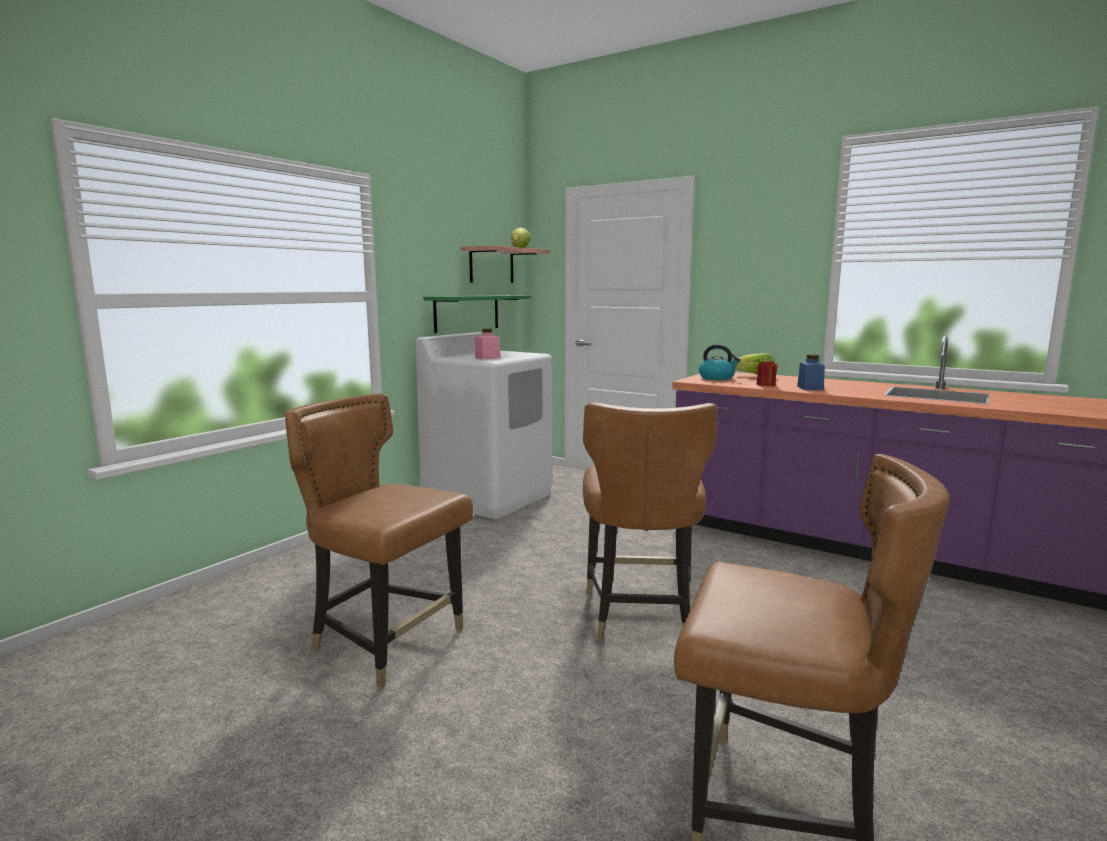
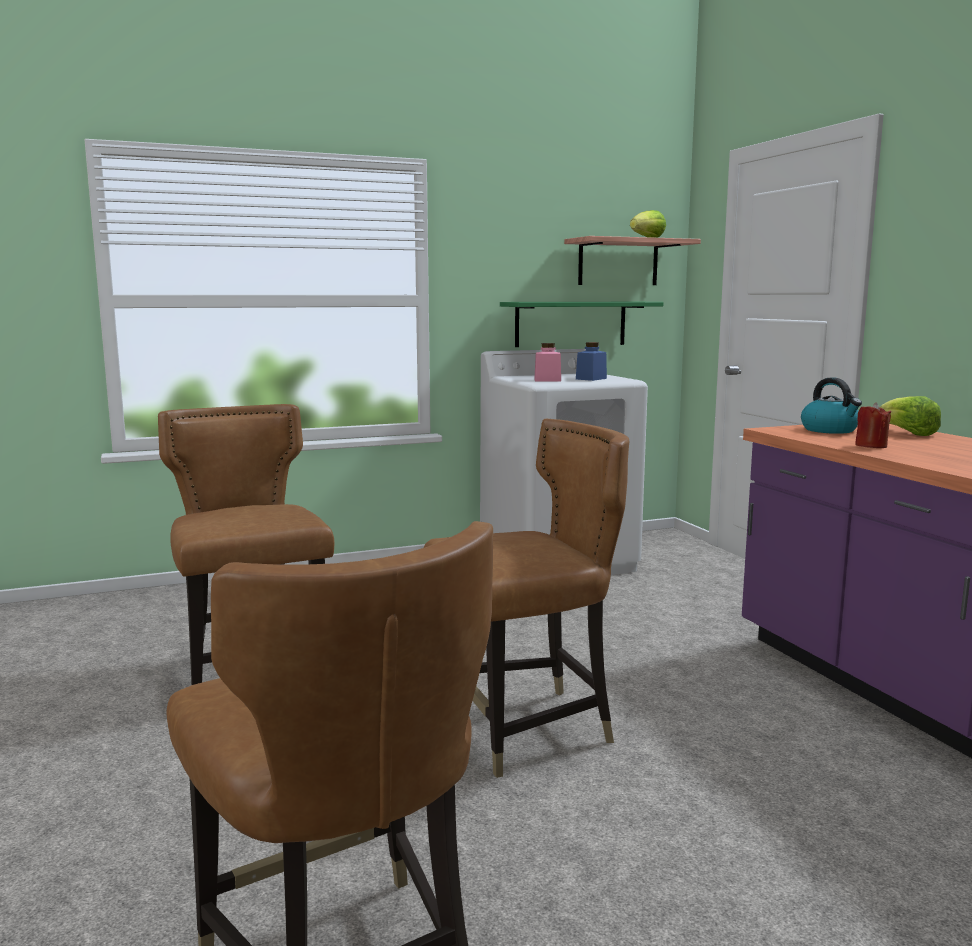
camera: 35 degrees right, 0 degrees up
(640, 614) = (526, 728): brown chair -> brown chair turned 150 degrees counterclockwise
(810, 388) = (932, 457): blue jar -> blue jar (591, 379)

